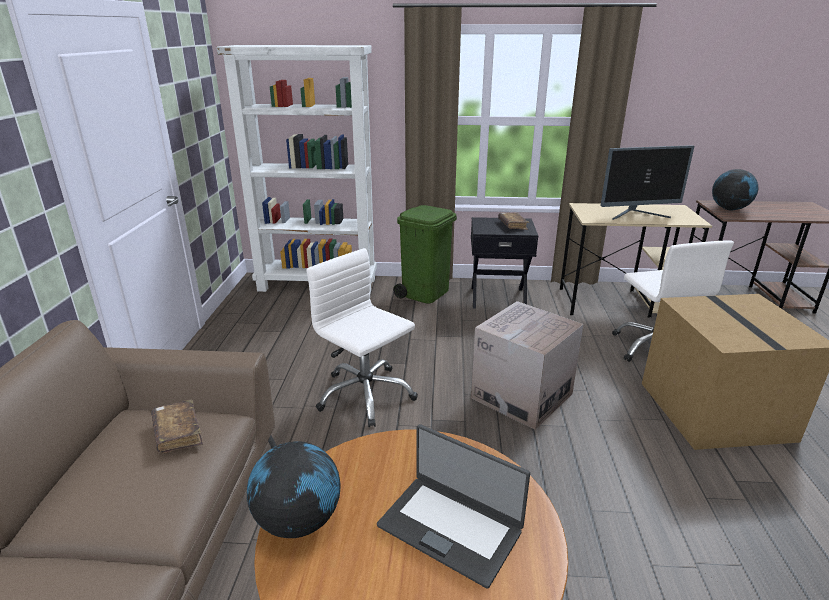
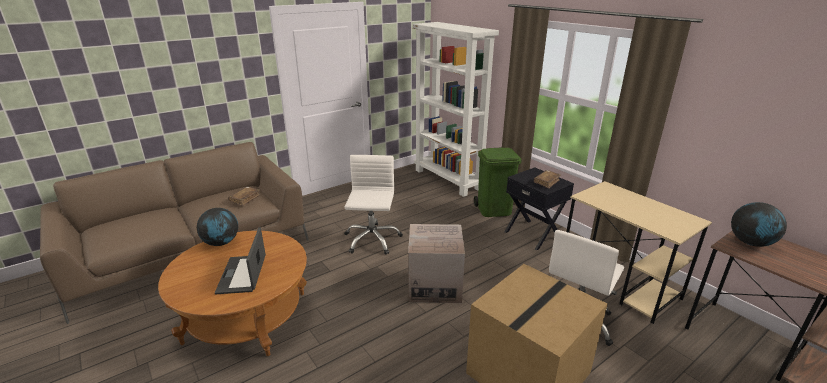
camera: 50 degrees right, 0 degrees up
(637, 215) = (633, 209): monitor -> none

